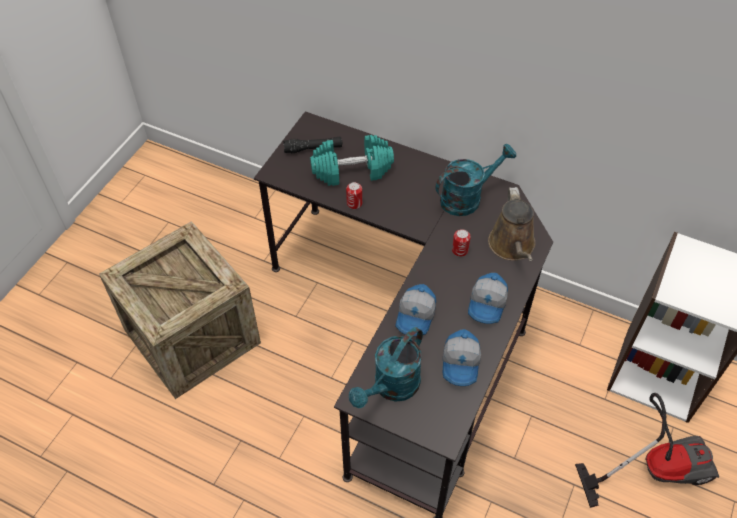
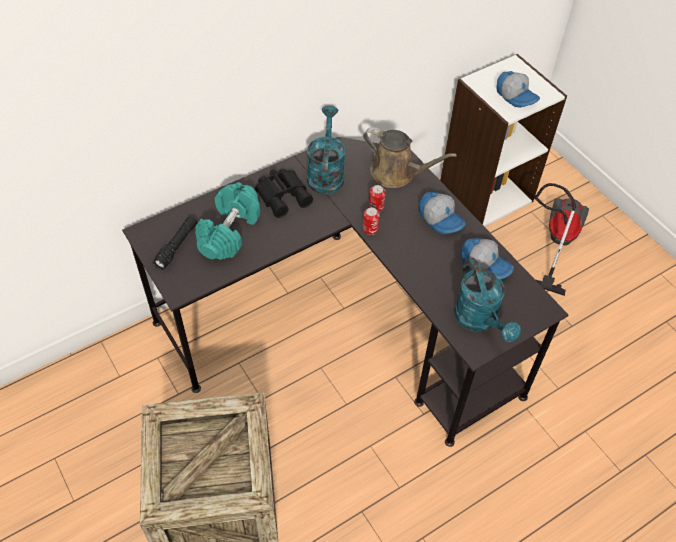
camera: 60 degrees left, 0 degrees up
(354, 203) = (269, 249): can -> can (370, 229)
(416, 316) = (421, 269): cap -> cap (516, 95)
(418, 183) = (283, 195): none -> black binoculars

